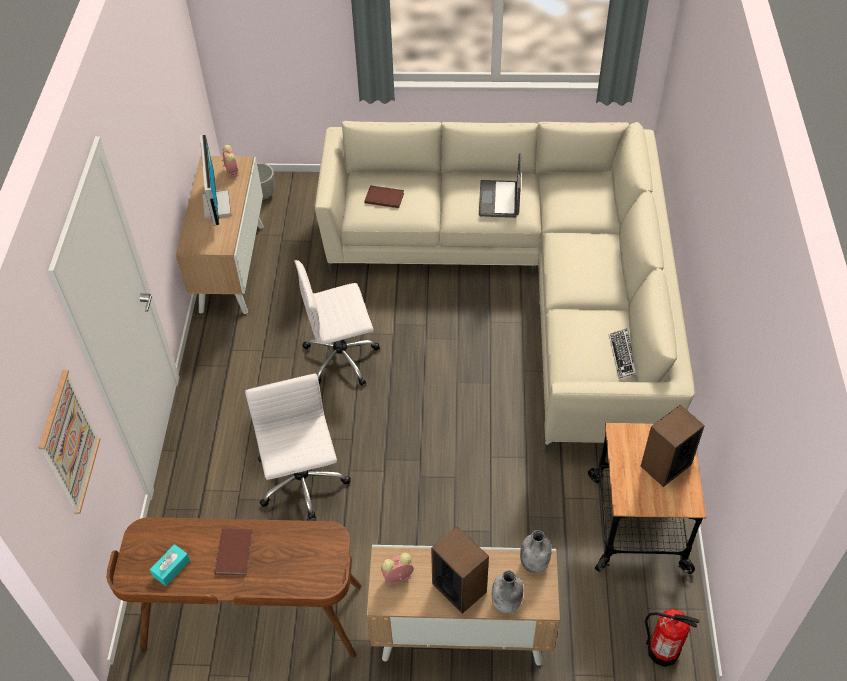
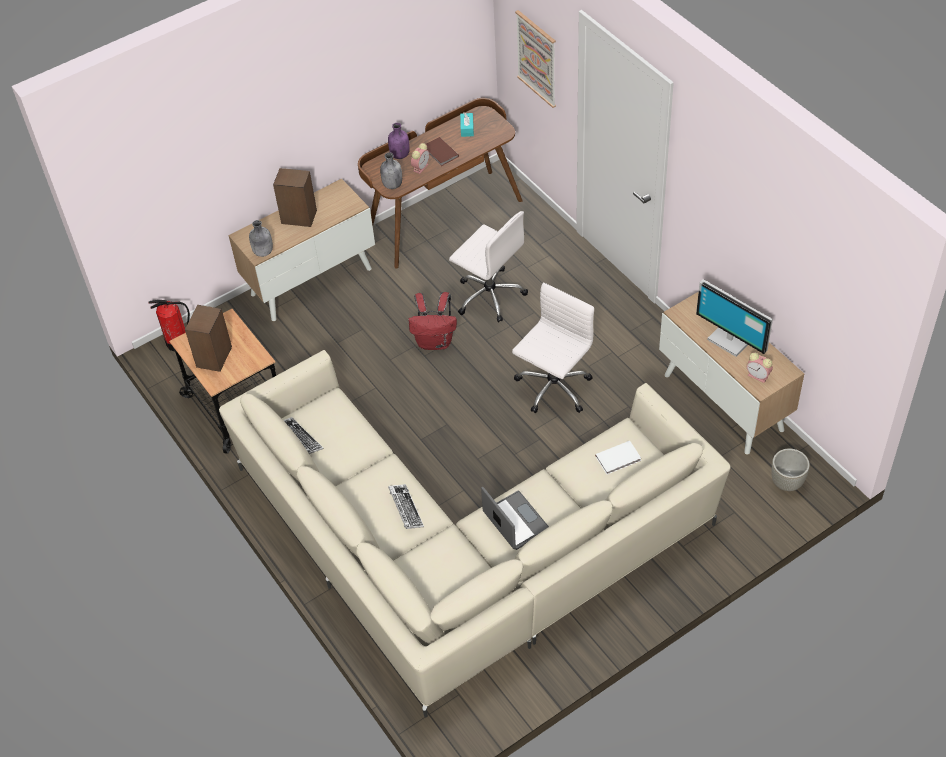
camera: 145 degrees right, 0 degrees up
(279, 584) = (399, 155): none -> purple bottle
(384, 197) = (619, 459): brown book -> white book
(397, 468) = (435, 341): none -> red backpack
(397, 577) = (339, 201): alarm clock -> alarm clock (421, 167)
(506, 603) = (265, 225): grey bottle -> grey bottle (392, 185)
(574, 251) = (405, 509): none -> keyboard

